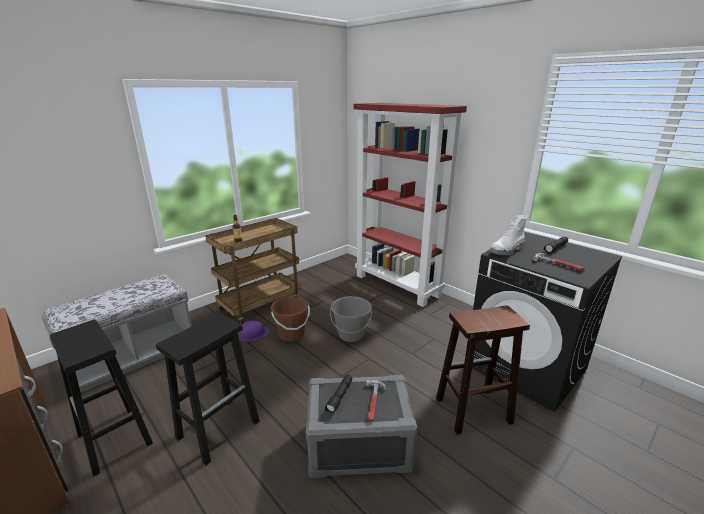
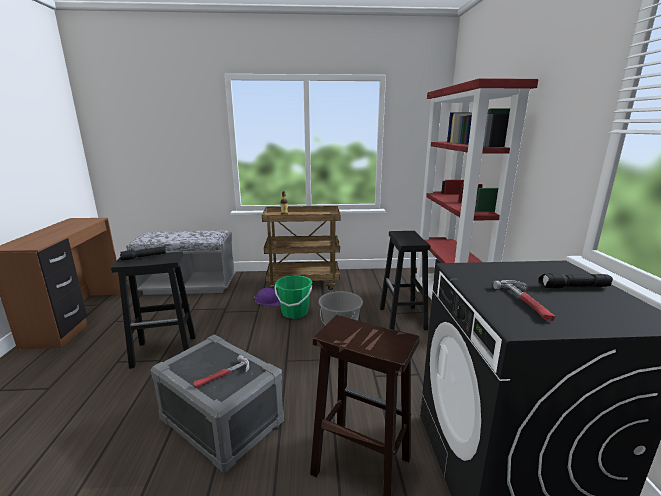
camera: 40 degrees right, 5 degrees down
(115, 439) = (119, 327): black stool -> black stool (403, 319)
(292, 334) = (294, 312): brown bucket -> green bucket
(340, 397) = (208, 357): black flashlight -> black flashlight (143, 257)
(507, 251) = (479, 269): white boot -> none

